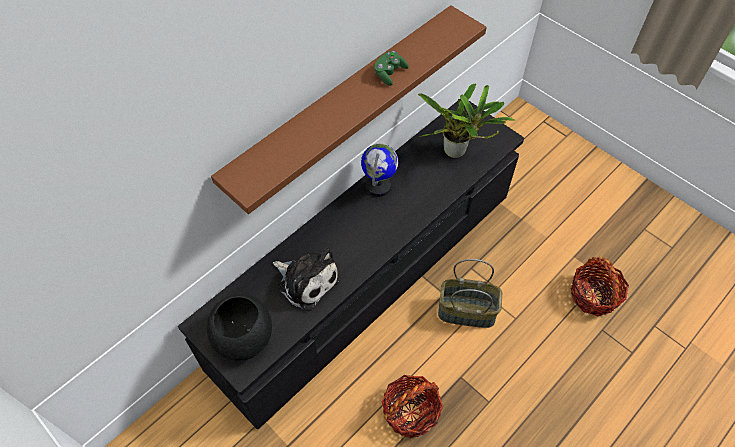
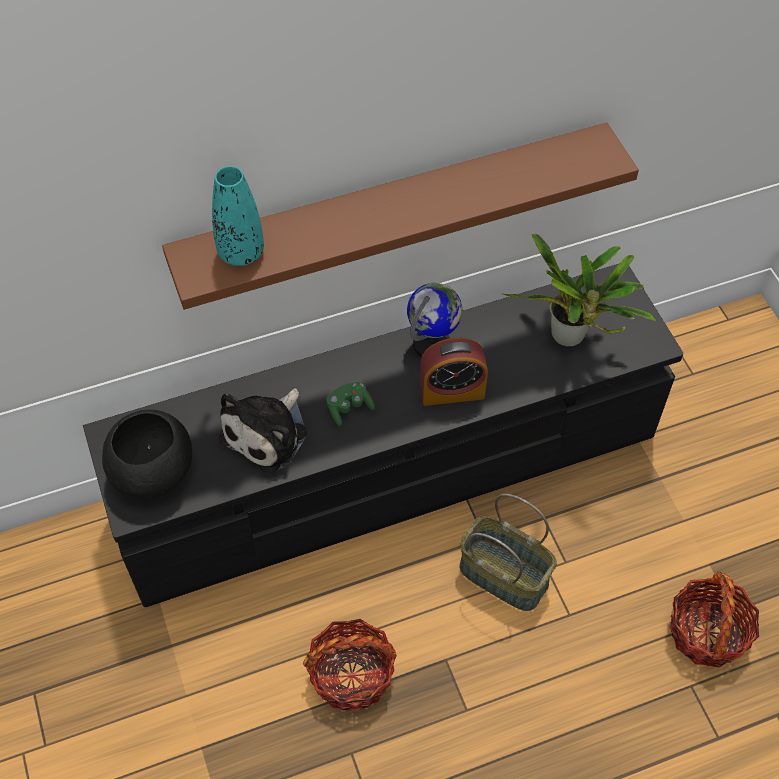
camera: 25 degrees right, 0 degrees up
(270, 161) = (241, 253): none -> turquoise vase
(306, 281) = (268, 433): plush toy -> plush toy turned 60 degrees clockwise
(389, 73) = (461, 190): green game controller -> green game controller (349, 408)
(406, 209) = (452, 391): none -> alarm clock

